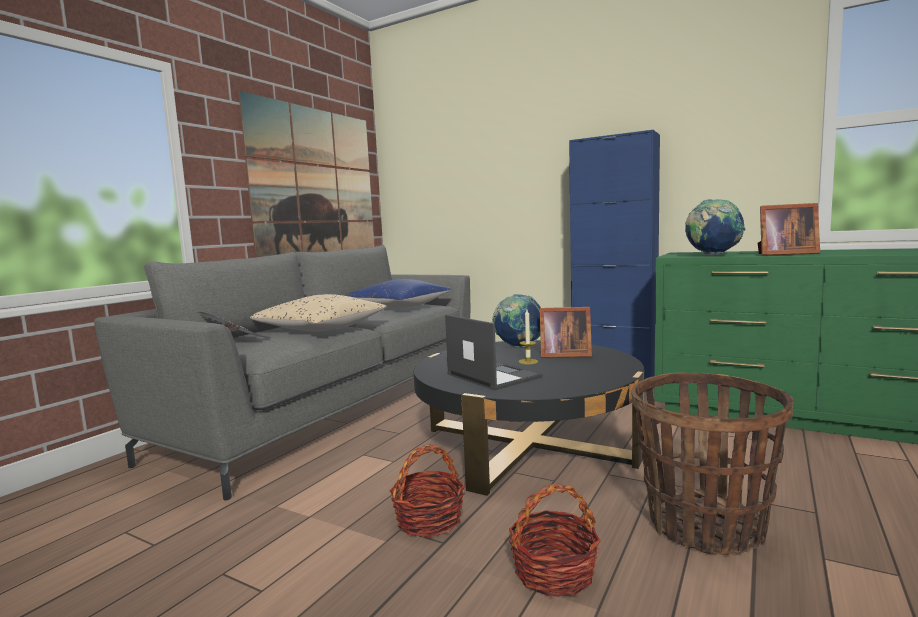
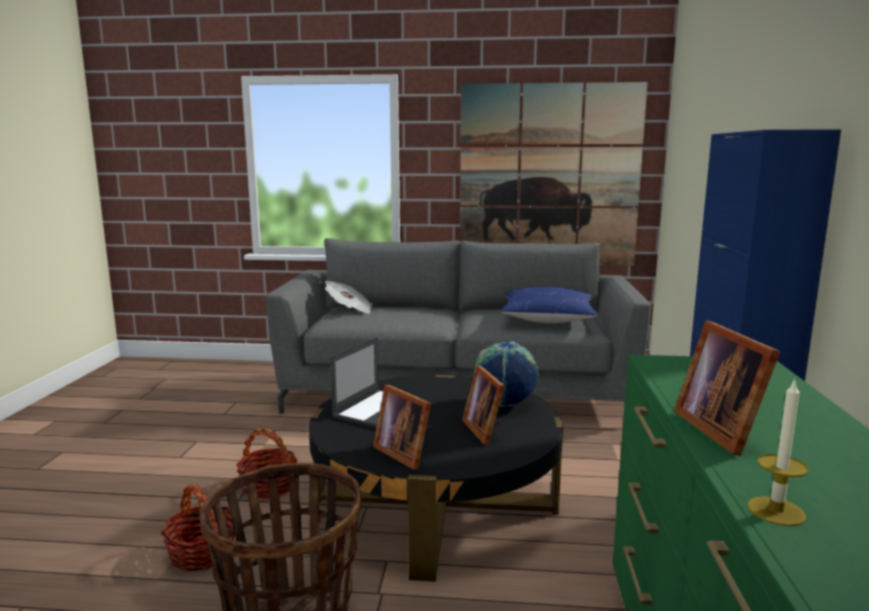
camera: 65 degrees right, 5 degrees up
(321, 329) = (416, 318): beige pillow -> none
(528, 361) = (442, 417): candle -> candle (776, 511)
(592, 375) = (403, 453): none -> picture frame
(712, 255) = (680, 382): globe -> none

